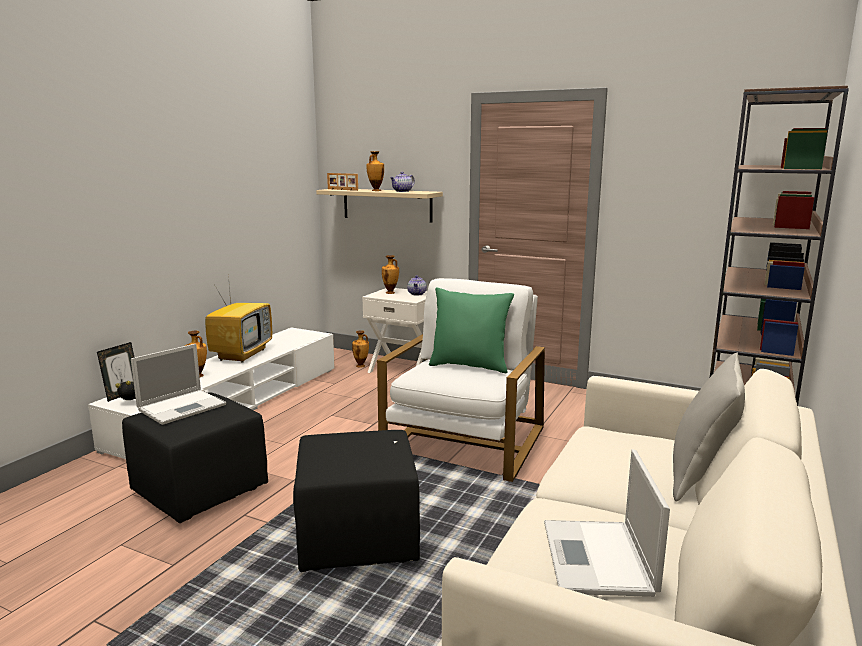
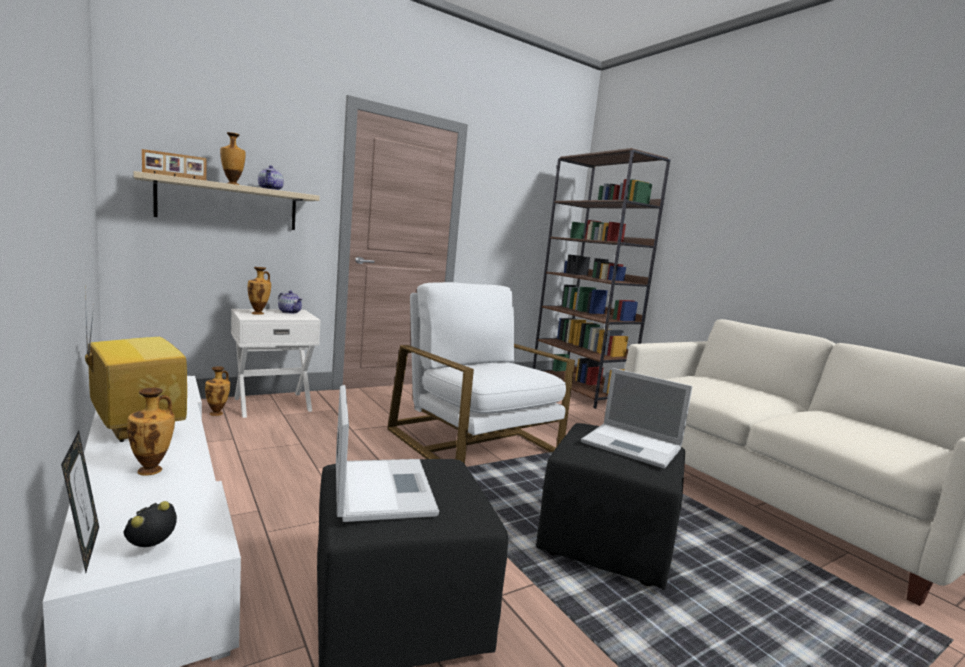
camera: 60 degrees left, 5 degrees down
(469, 366) = (489, 364): green pillow -> none
(598, 559) = (870, 431): laptop -> laptop (633, 446)
(701, 477) = (751, 386): grey pillow -> none

